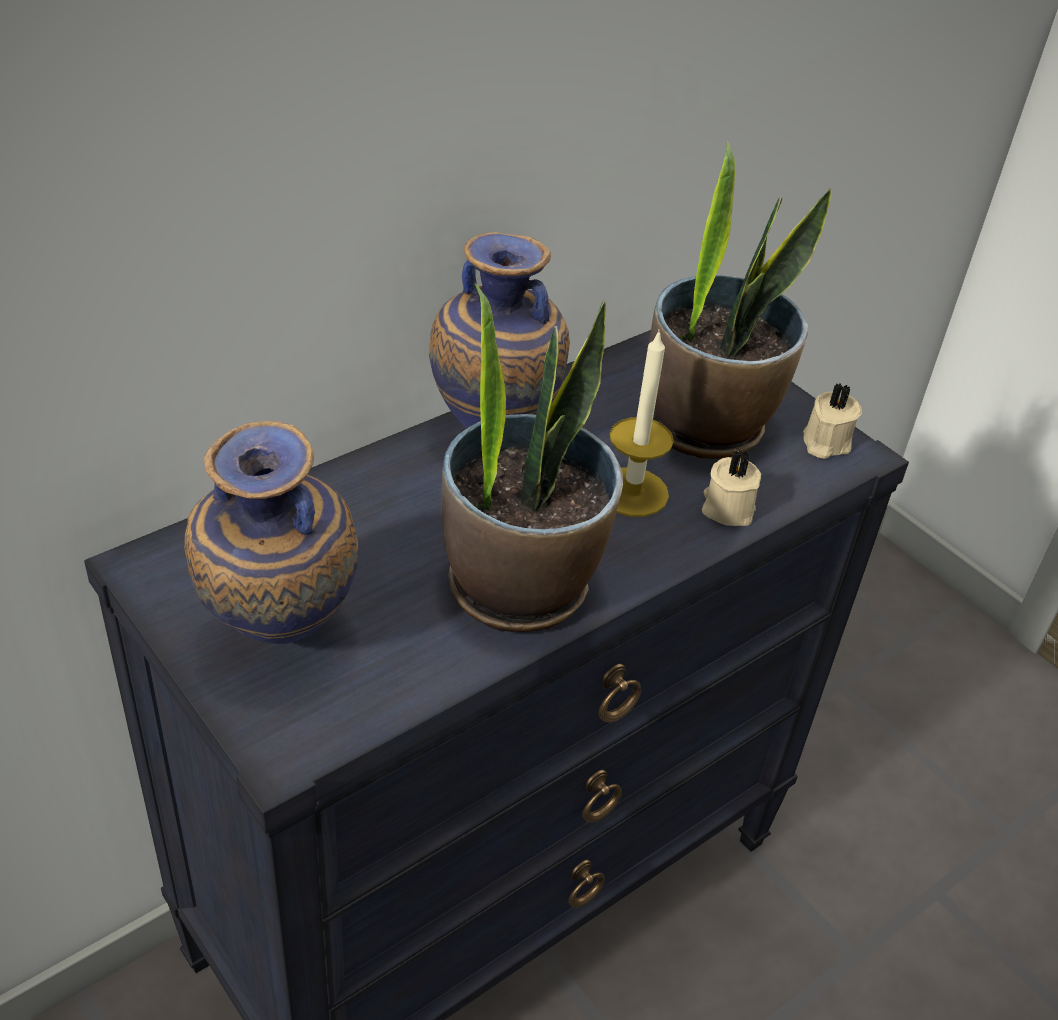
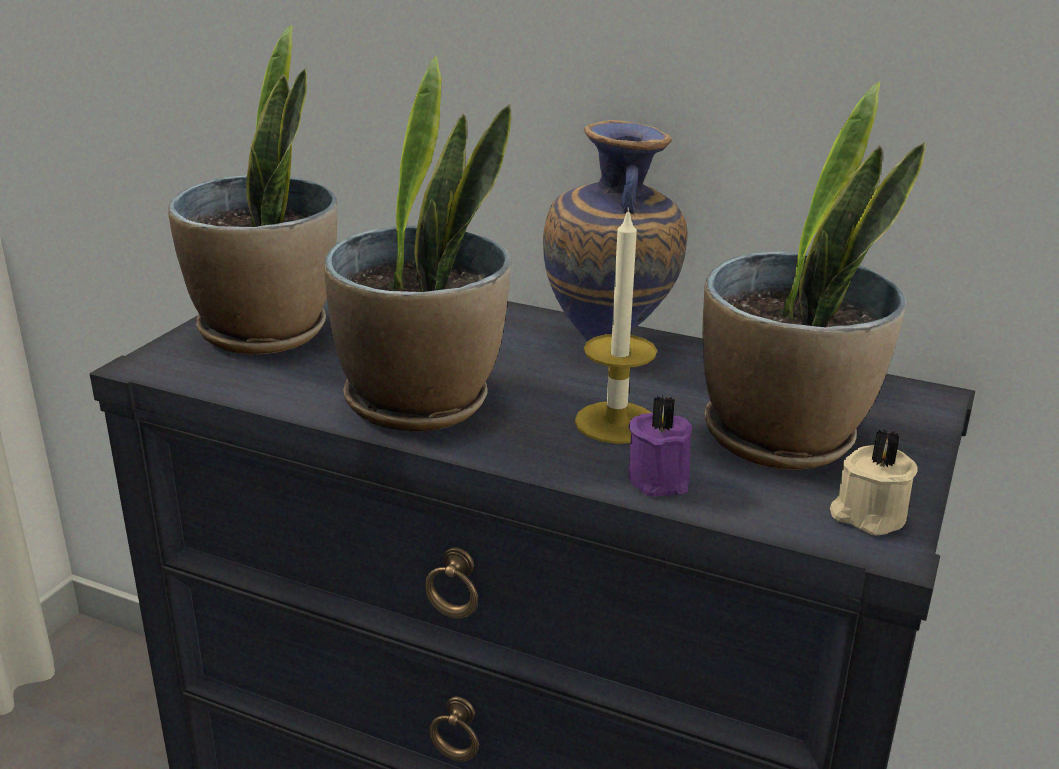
camera: 65 degrees right, 15 degrees down
(278, 639) = (267, 331): vase -> potted plant
(727, 508) = (661, 478): beige candle -> purple candle

